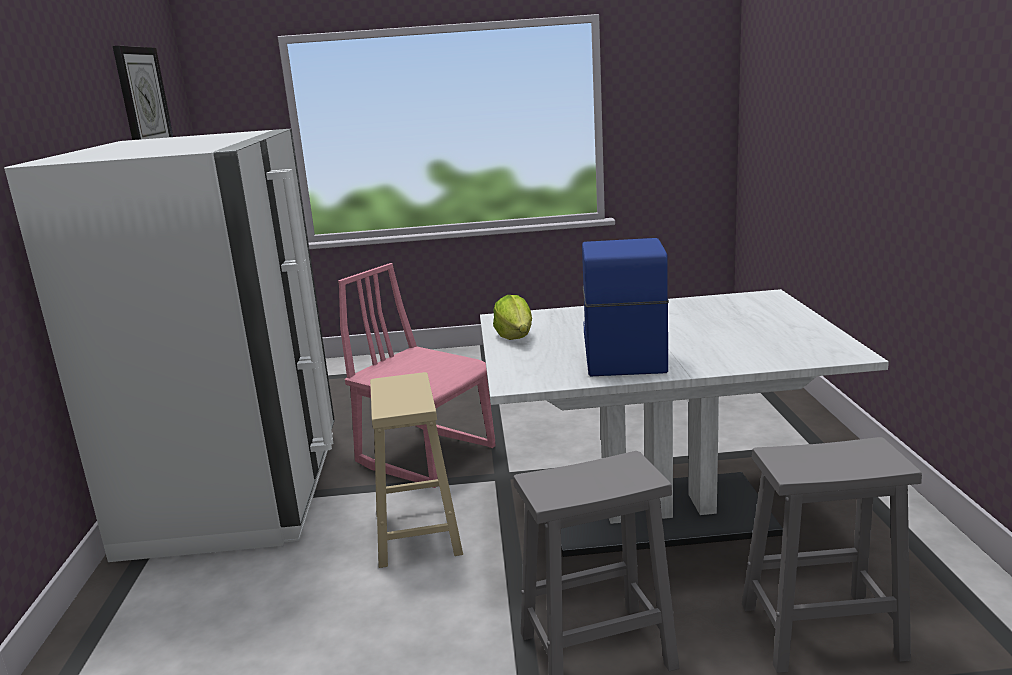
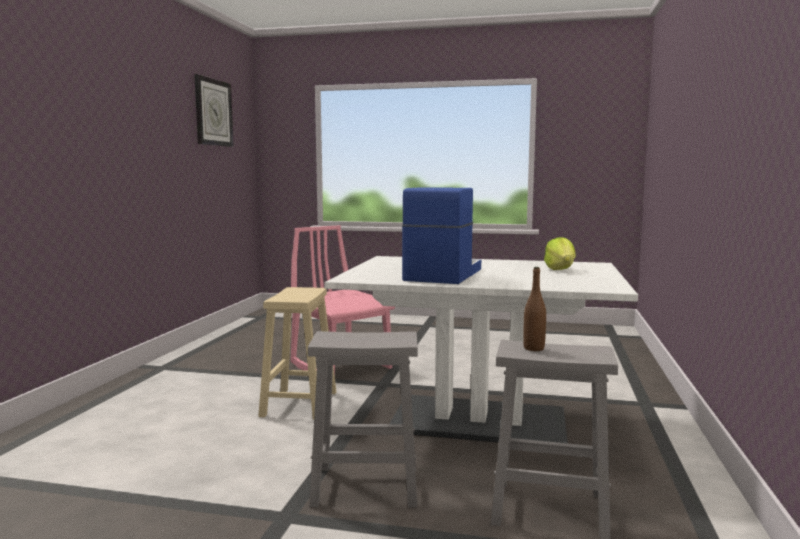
camera: 15 degrees right, 10 degrees down
(239, 490) = (207, 366): white fridge -> none
(515, 337) = (382, 264): lettuce -> lettuce (560, 269)
(806, 459) = (533, 348): none -> brown bottle

